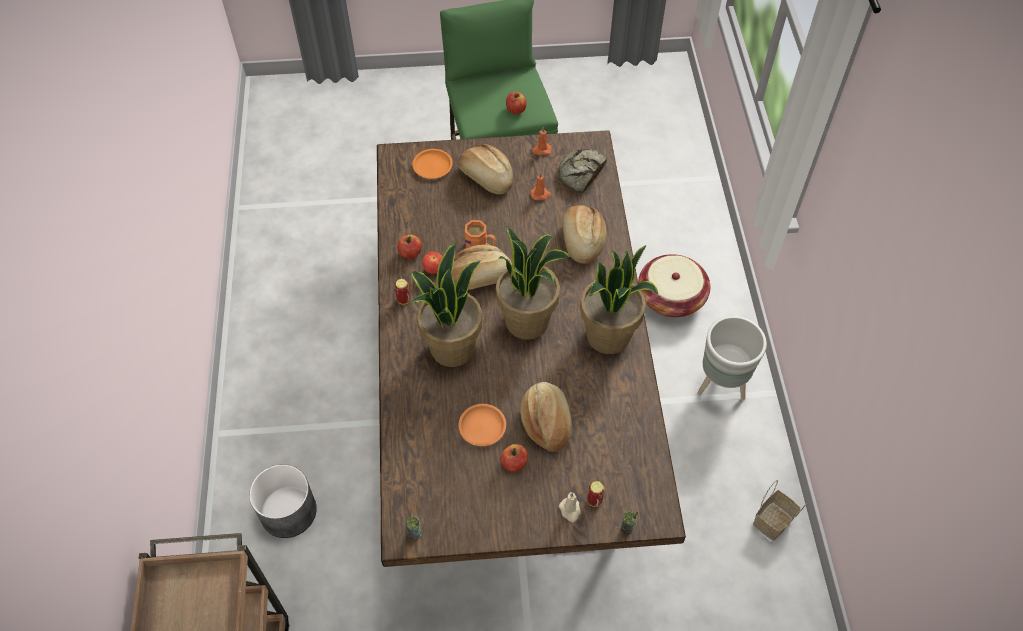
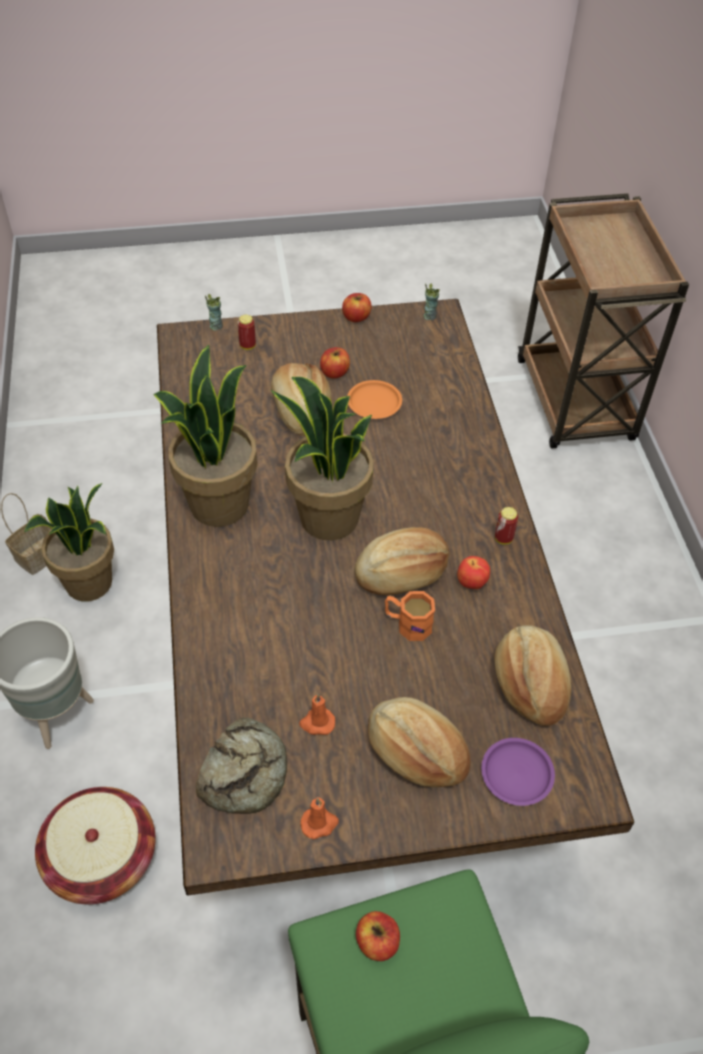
camera: 175 degrees right, 5 degrees down
(288, 512) = (590, 540): grey planter -> none
(410, 253) = (512, 607): apple -> apple (356, 317)
(433, 166) = (516, 774): orange plate -> purple plate
(451, 347) = (425, 482): potted plant -> potted plant (89, 583)
(570, 510) = (273, 338): beige candle -> none
(581, 241) = (249, 640): bread -> bread (530, 683)

